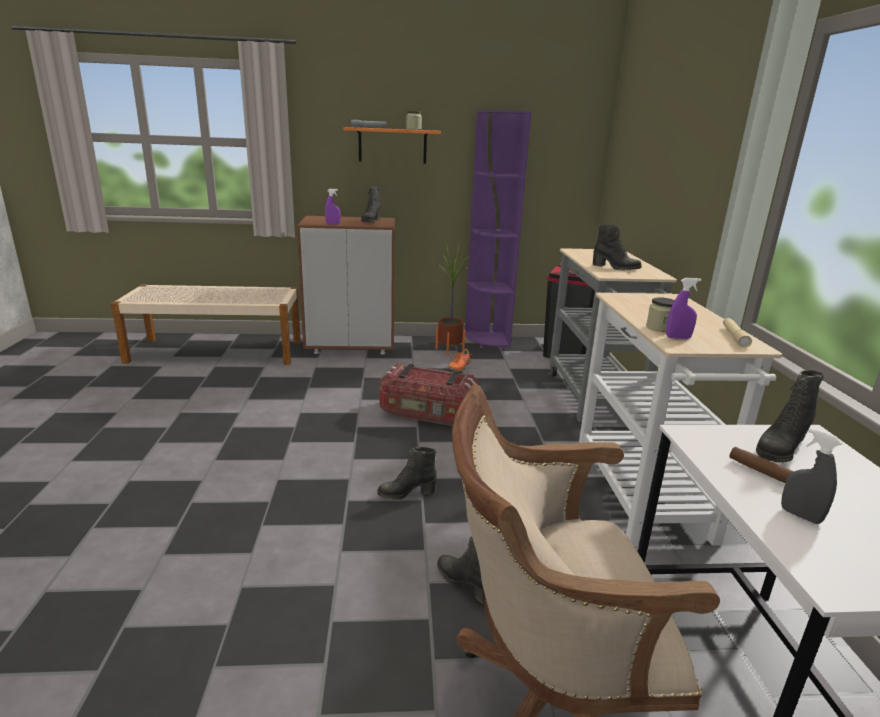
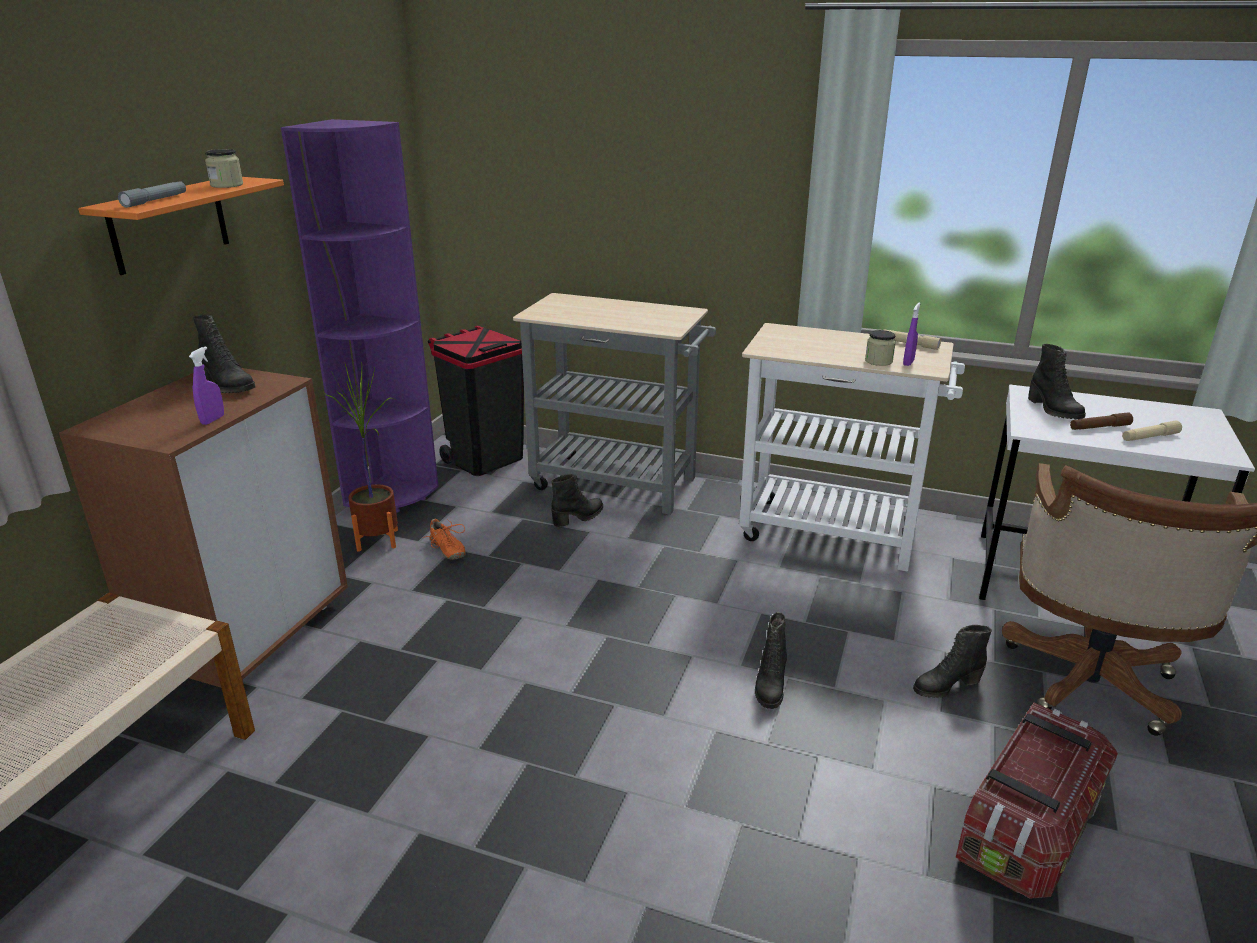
camera: 65 degrees left, 5 degrees up
(427, 414) = (576, 617): storage box -> storage box (1029, 828)
(615, 268) = (642, 319): black boot -> black boot (578, 518)
(800, 515) = (1149, 437): grey spray bottle -> beige flashlight

